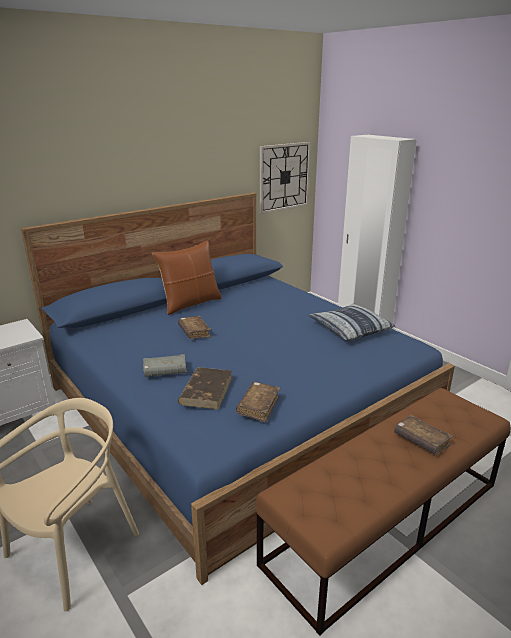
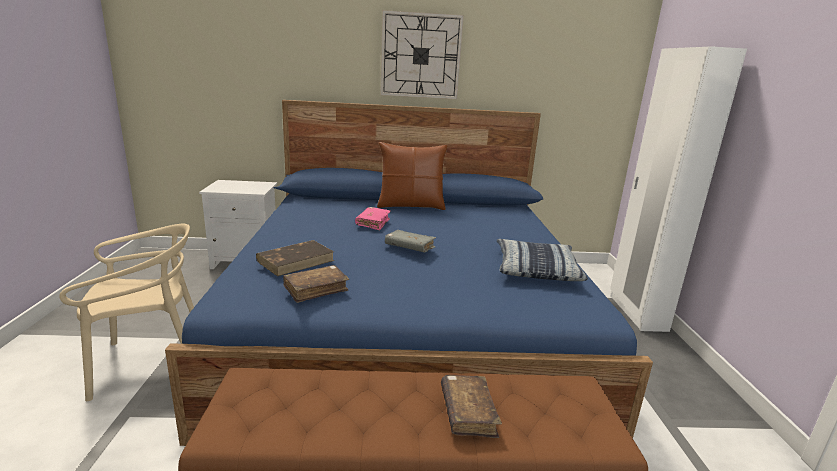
camera: 35 degrees right, 5 degrees down
(165, 371) = (298, 239): grey book -> grey book (409, 247)
(194, 332) = (373, 223): brown book -> pink book
(284, 177) = (588, 103): wall clock -> wall clock (420, 56)

